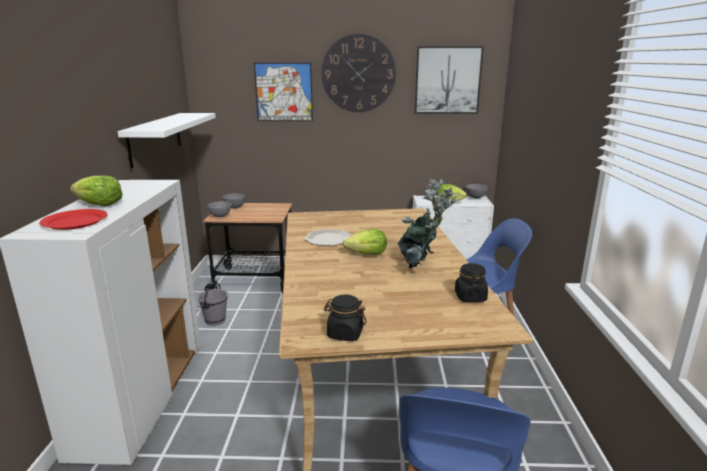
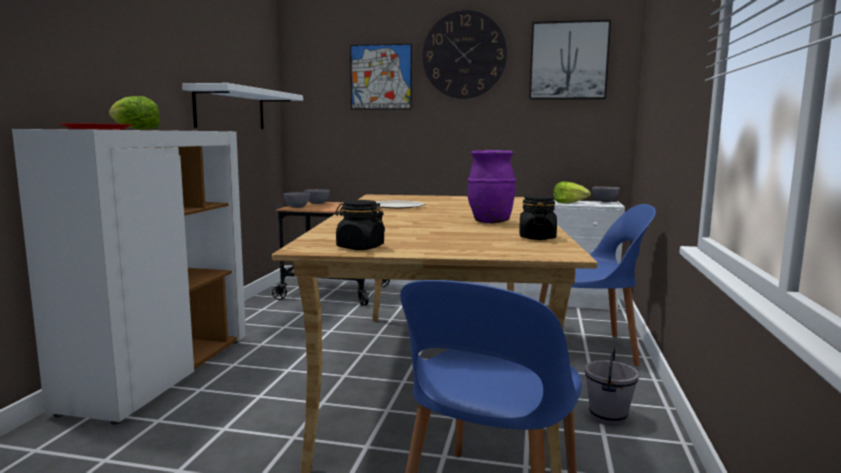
camera: 10 degrees right, 10 degrees down
(215, 320) = (273, 319): grey bucket -> grey bucket (607, 417)
(367, 254) = (433, 214): lettuce -> none
(420, 268) = (490, 222): potted plant -> purple vase

